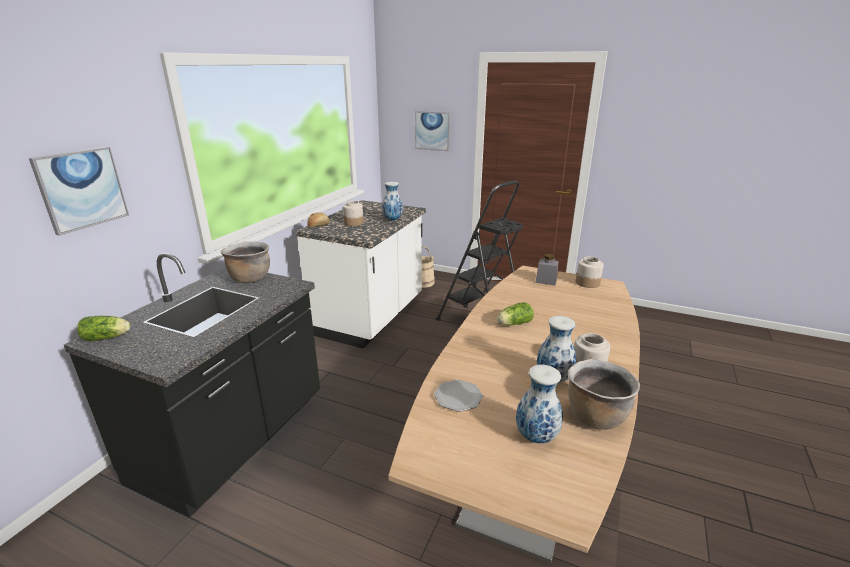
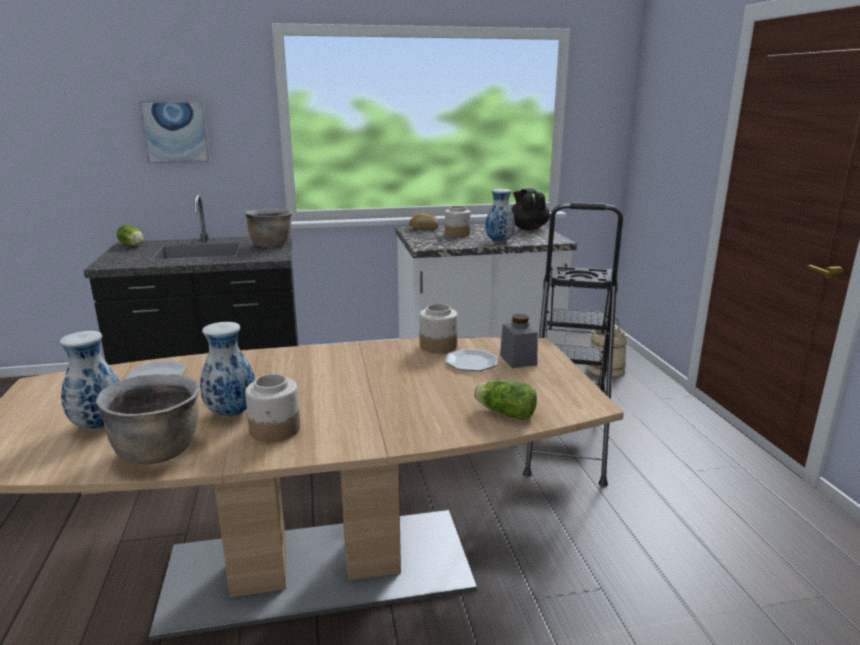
camera: 55 degrees right, 5 degrees down
(374, 206) = (528, 228): none -> black teapot
(432, 131) = (679, 139): picture -> none
(513, 324) = (351, 367): lettuce -> lettuce (503, 412)
(538, 291) = (472, 362): none -> plate
(587, 283) = (562, 386): jar -> jar (438, 346)

